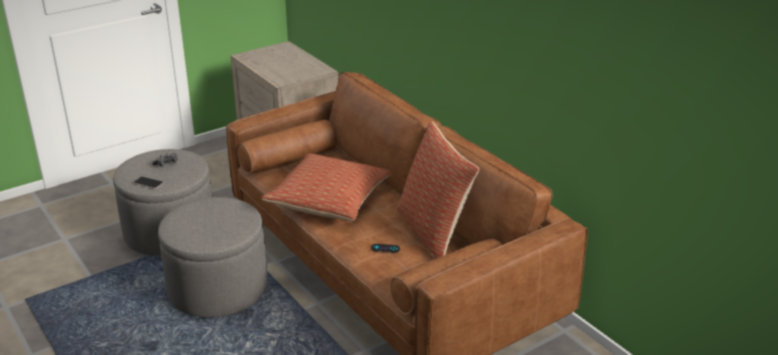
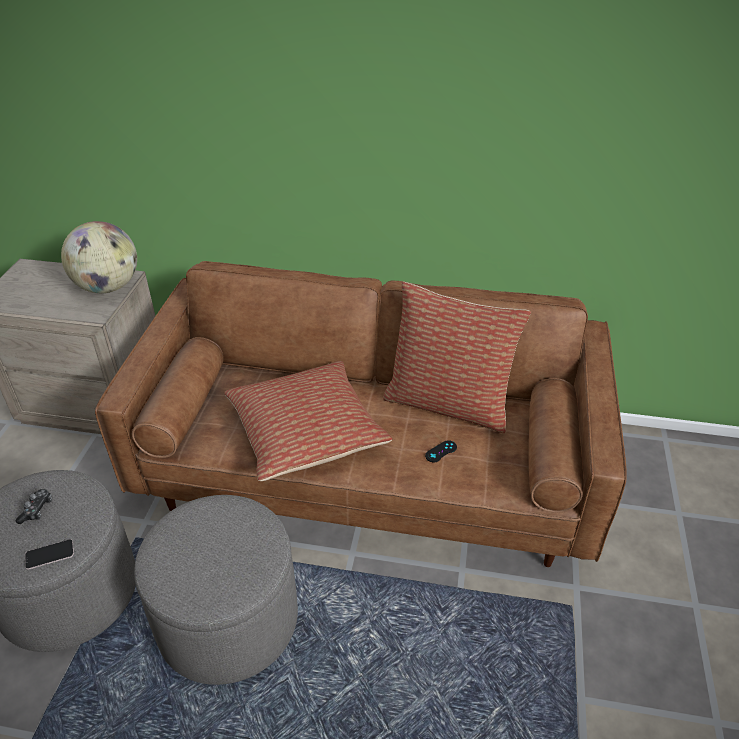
camera: 45 degrees left, 10 degrees up
(308, 71) = (108, 287): none -> globe

